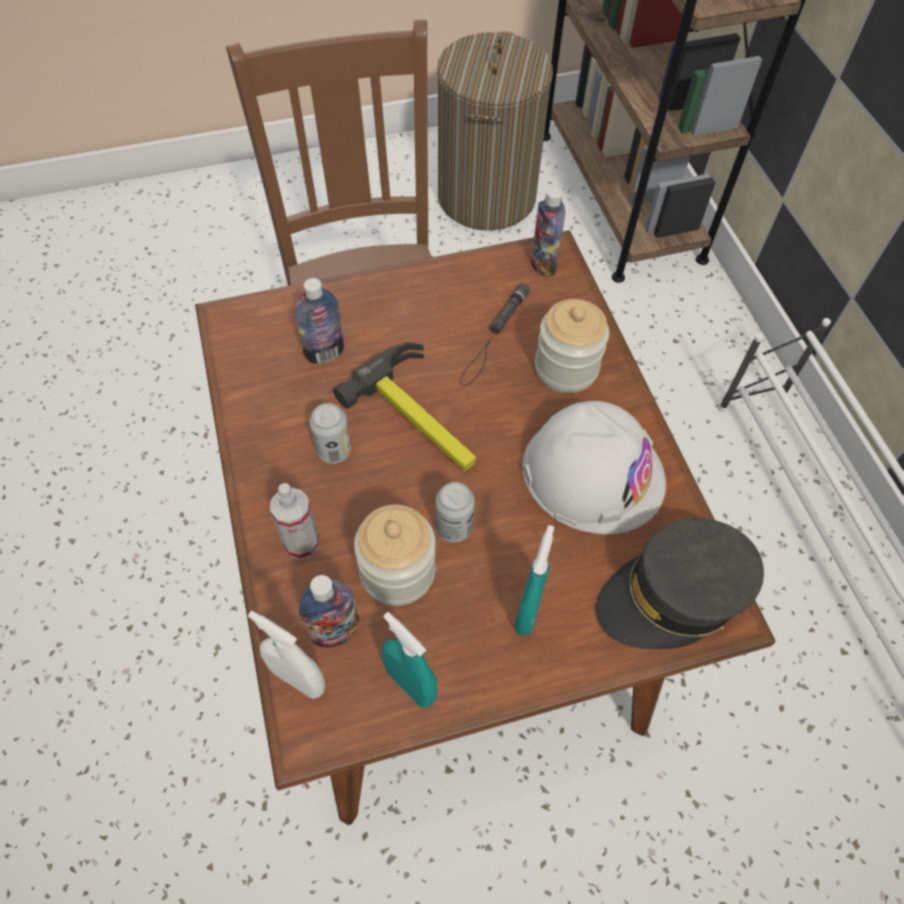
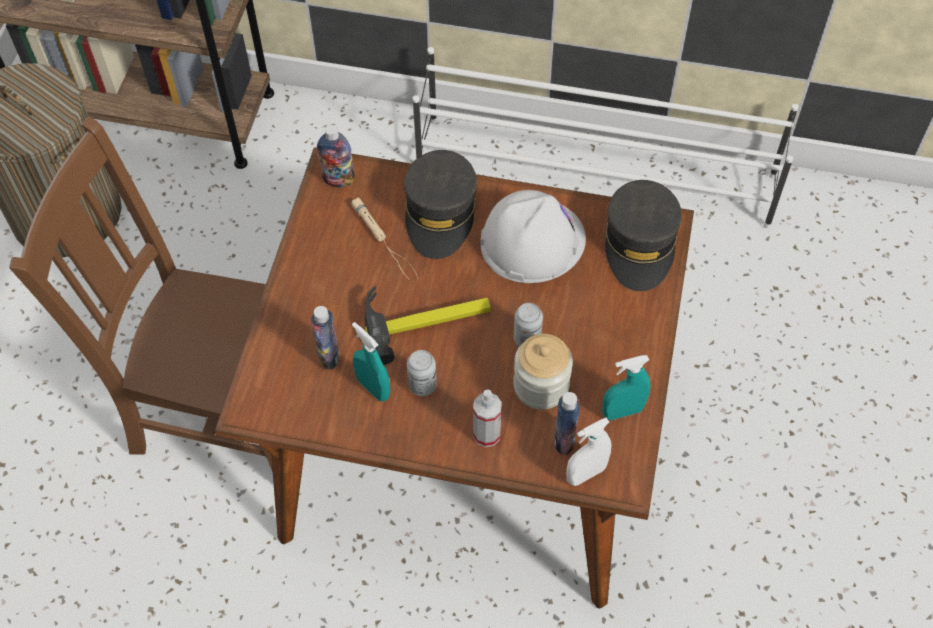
camera: 60 degrees left, 0 degrees up
(494, 337) = (385, 242): black flashlight -> beige flashlight
(528, 610) = (608, 324): turquoise spray bottle -> turquoise spray bottle (373, 388)
(566, 368) = (440, 213): jar -> grey cap

